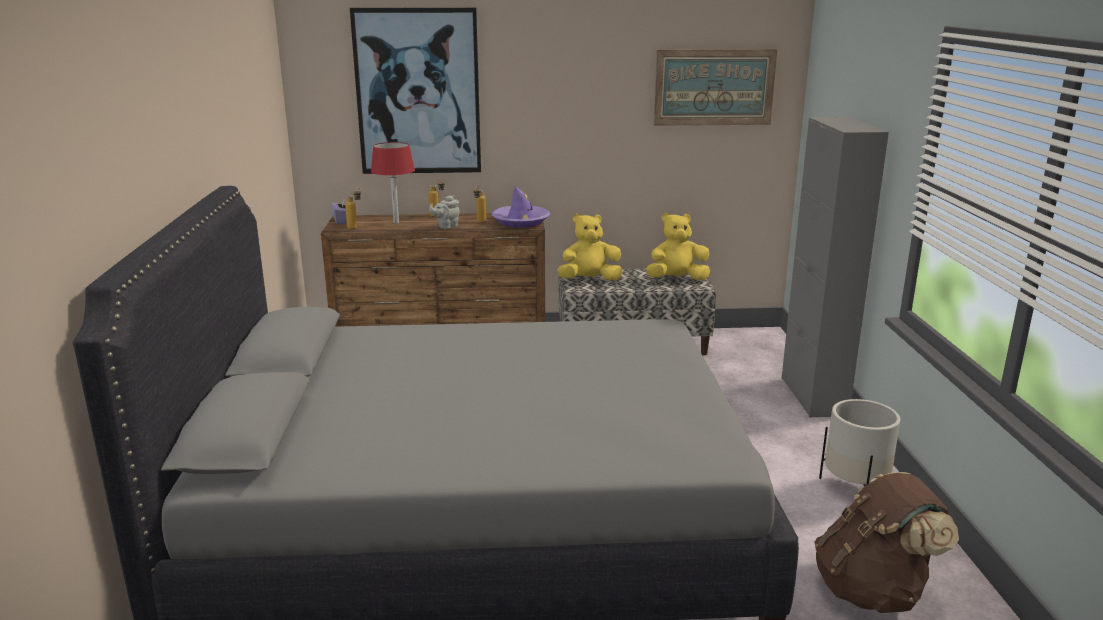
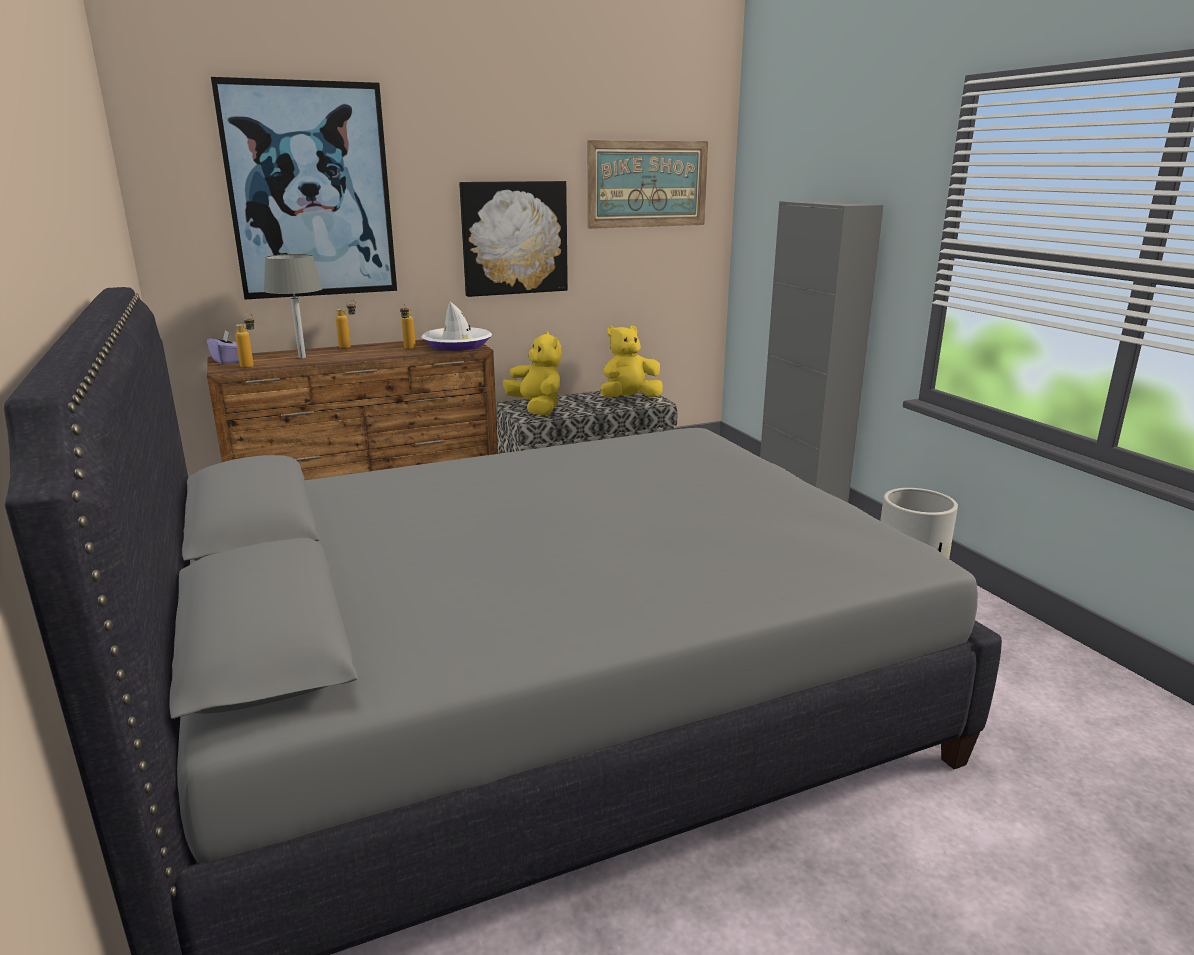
camera: 20 degrees left, 0 degrees up
(396, 223) = (302, 357): red table lamp -> grey table lamp
(446, 226) = (371, 356): grey teapot -> none
(520, 221) = (457, 345): purple hat -> white hat
(585, 132) = (514, 238): none -> picture
(589, 280) = (537, 409): yellow plush toy -> yellow plush toy turned 90 degrees clockwise
(873, 591) = (1006, 684): brown backpack -> none

